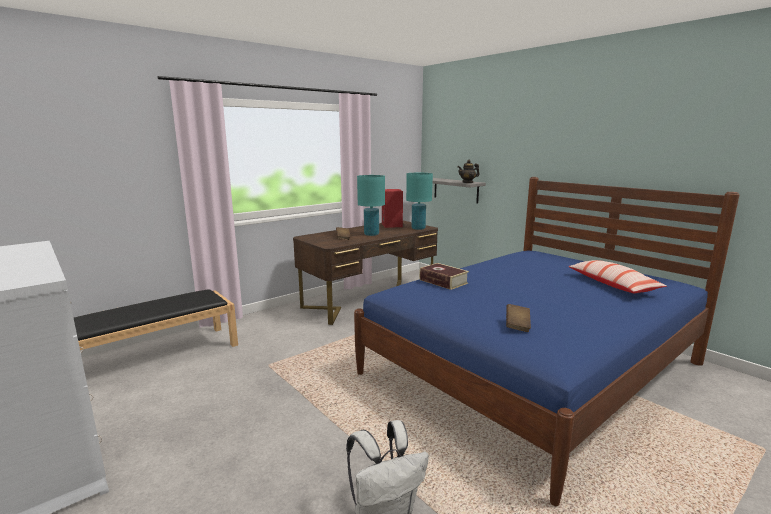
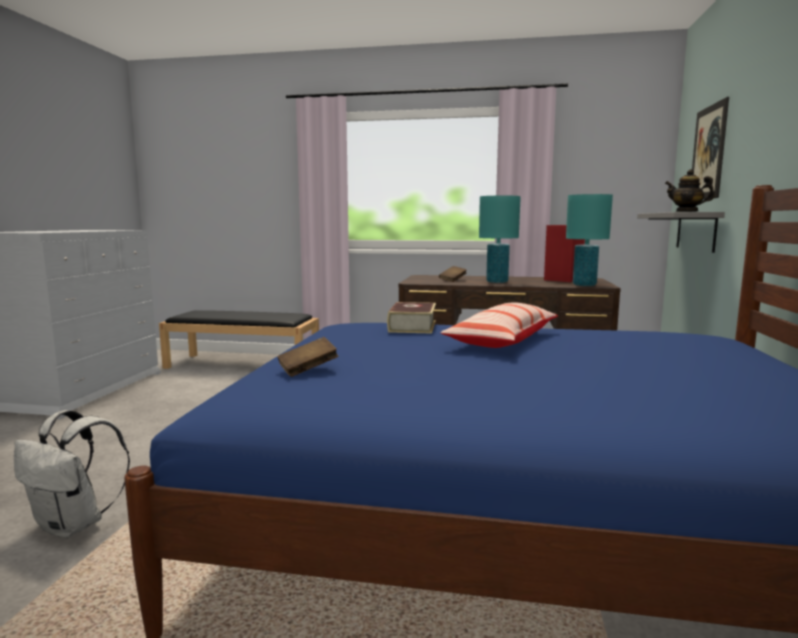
camera: 50 degrees right, 5 degrees down
(462, 147) = (708, 153): none -> picture
(612, 285) = (665, 390): pillow -> pillow (503, 340)

